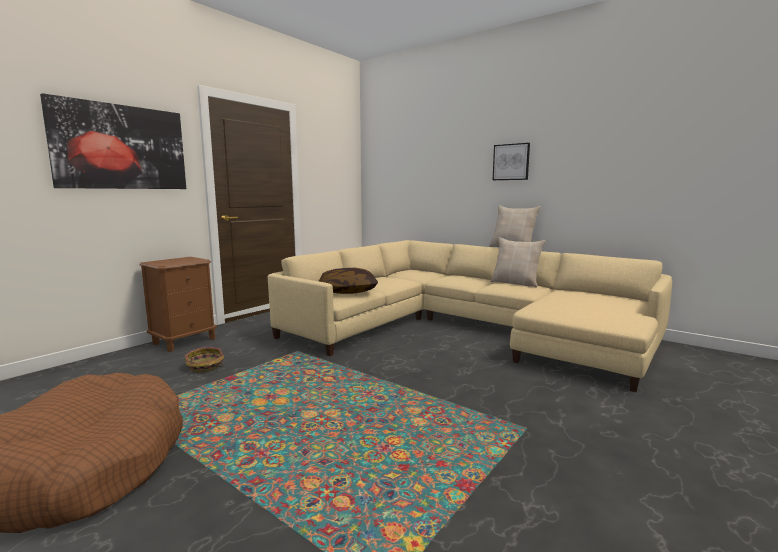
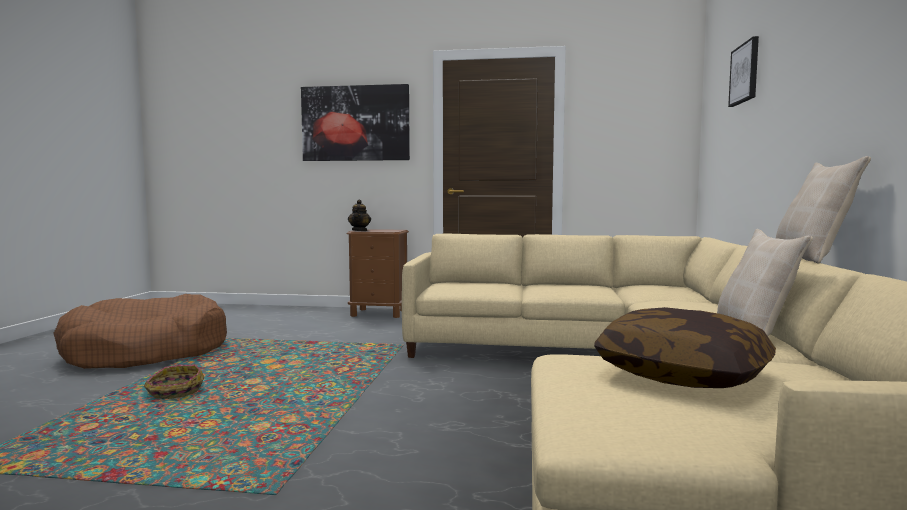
camera: 60 degrees right, 5 degrees down
(165, 264) = (360, 230): none -> teapot
(205, 367) = (330, 331): basket -> basket (175, 393)
(348, 291) = (480, 286): pillow -> pillow (681, 375)
(511, 162) = (839, 60): picture -> picture (745, 73)

